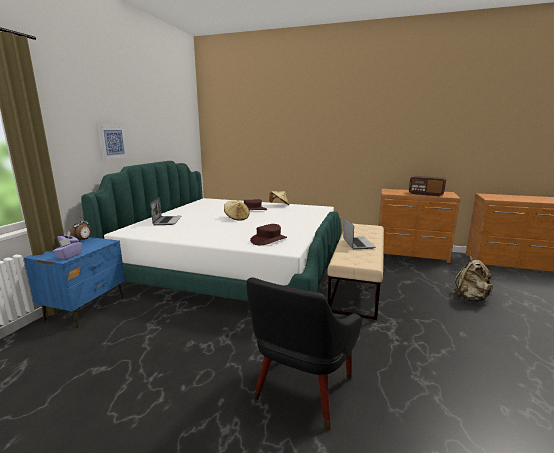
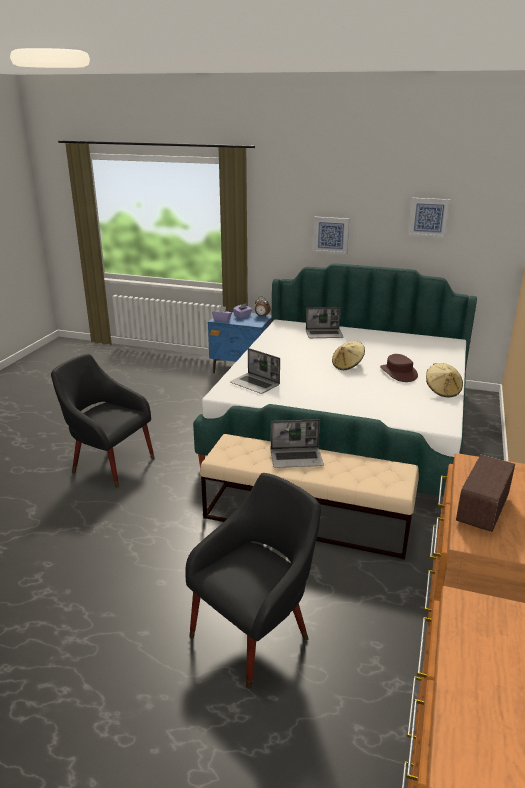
camera: 90 degrees right, 10 degrees up
(164, 122) = (428, 217): none -> picture
(268, 240) = (255, 384): brown hat -> laptop
(470, 298) = (255, 632): beige backpack -> black armchair

